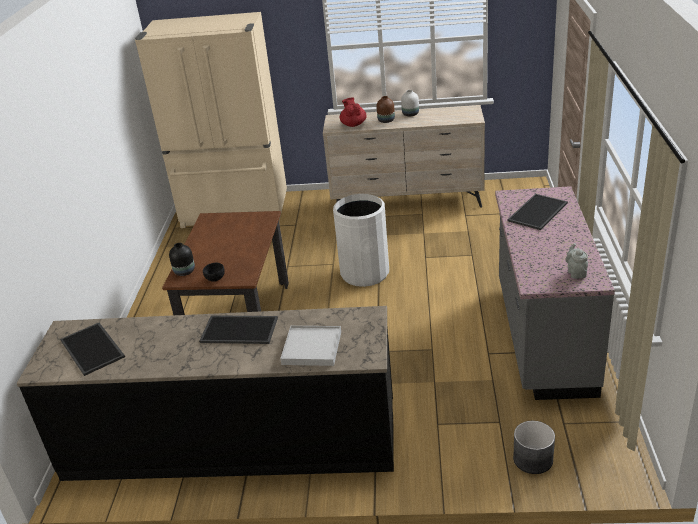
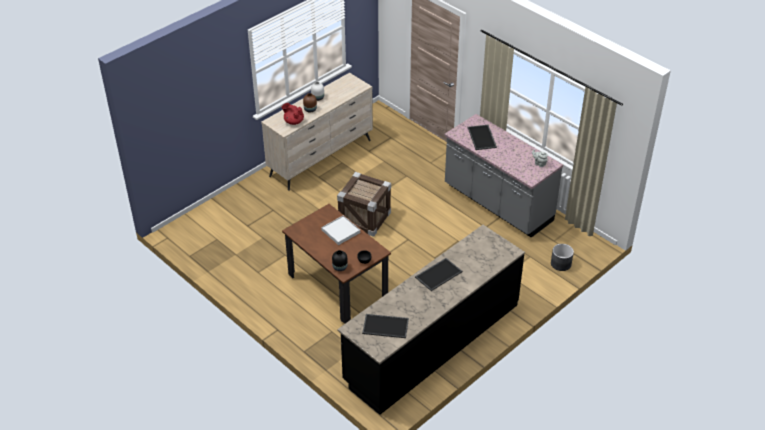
camera: 50 degrees left, 10 degrees up
(235, 211) = (214, 222): beige fridge -> none
(312, 348) = (483, 262): white tray -> white tray (341, 231)
(365, 273) = (364, 218): white trash can -> crate

